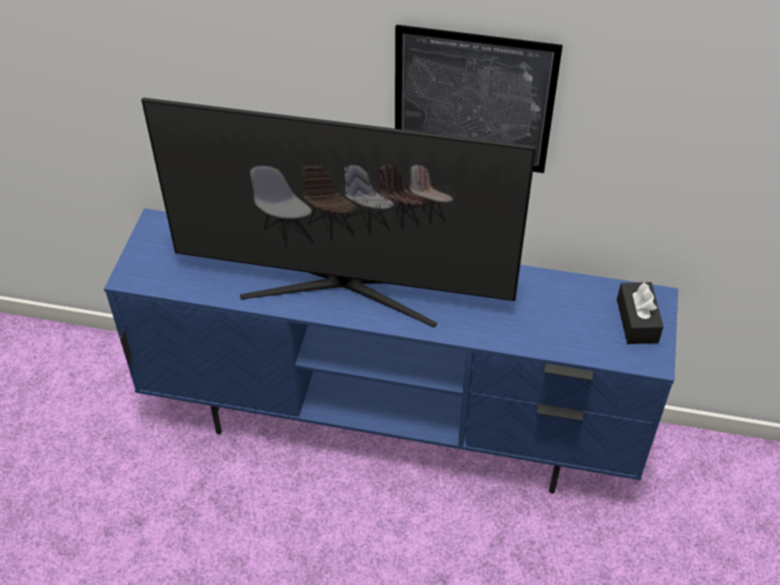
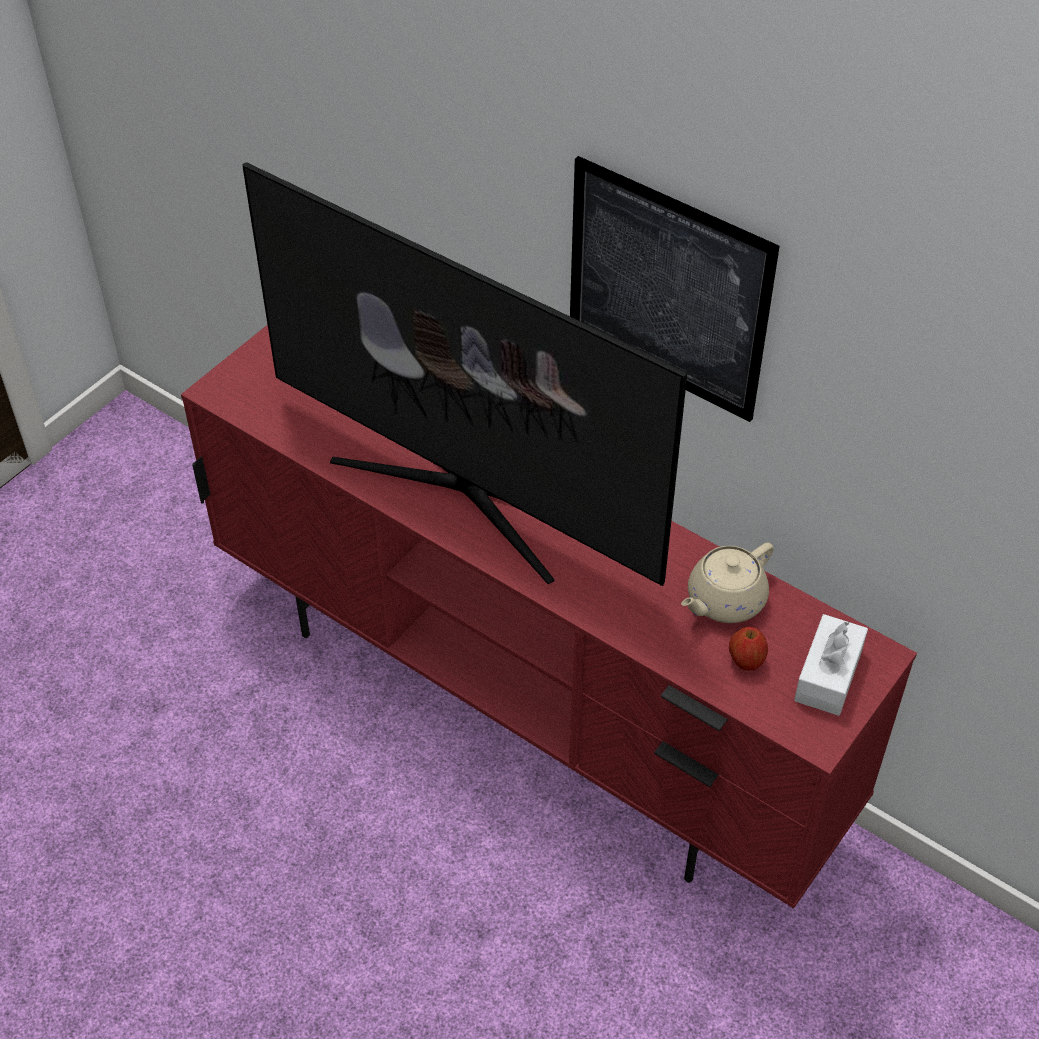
camera: 25 degrees right, 0 degrees up
(393, 426) = (526, 711): blue tv stand -> red tv stand
(548, 298) = (724, 601): none -> beige teapot
(584, 330) = (746, 661): none -> apple
(637, 321) = (828, 675): black tissue box -> white tissue box

